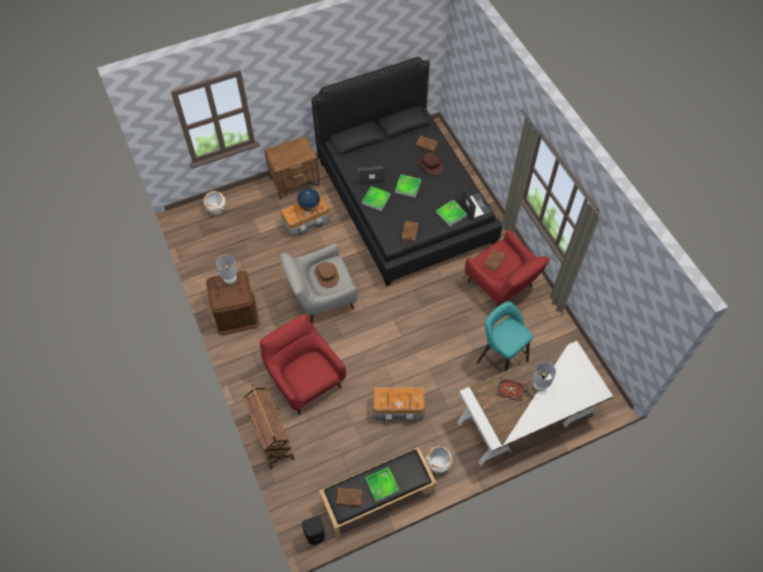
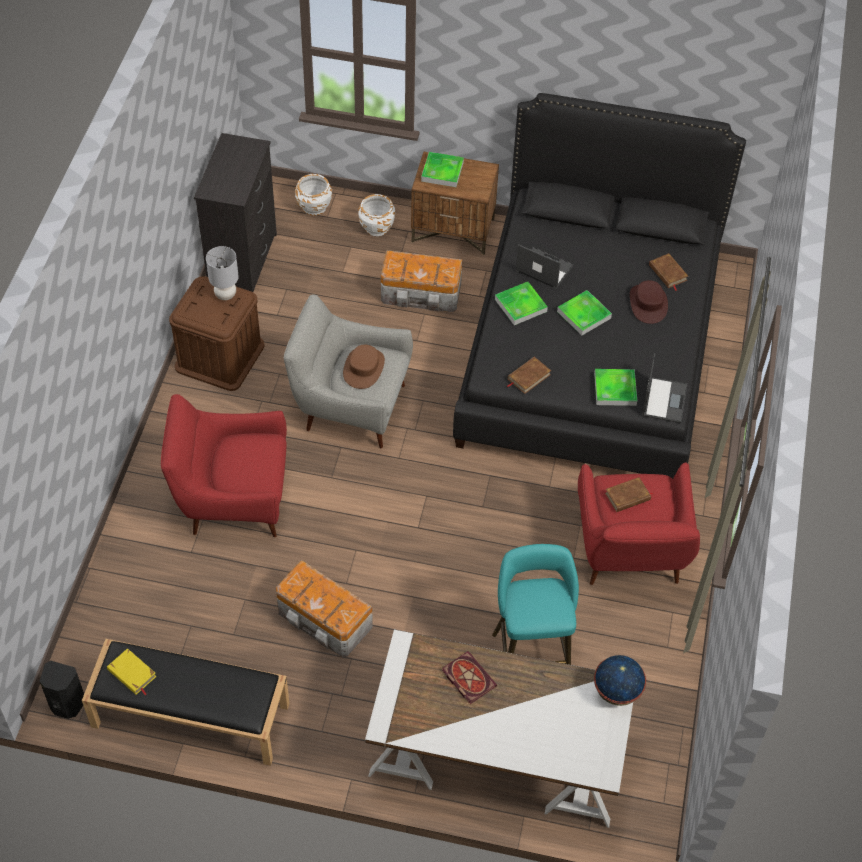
camera: 35 degrees right, 5 degrees down
(205, 258) = (243, 261): none -> black dresser
(271, 437) = (123, 542): brown cart -> none
(305, 380) = (232, 499): red armchair -> red armchair turned 90 degrees counterclockwise
(309, 206) = (431, 267): globe -> globe (617, 691)
(349, 498) = (132, 673): brown book -> yellow book
(382, 485) = (189, 688): tray -> tray (442, 172)
(438, 464) = (311, 731): white planter -> white planter (377, 227)
(539, 386) = (517, 702): grey table lamp -> none

